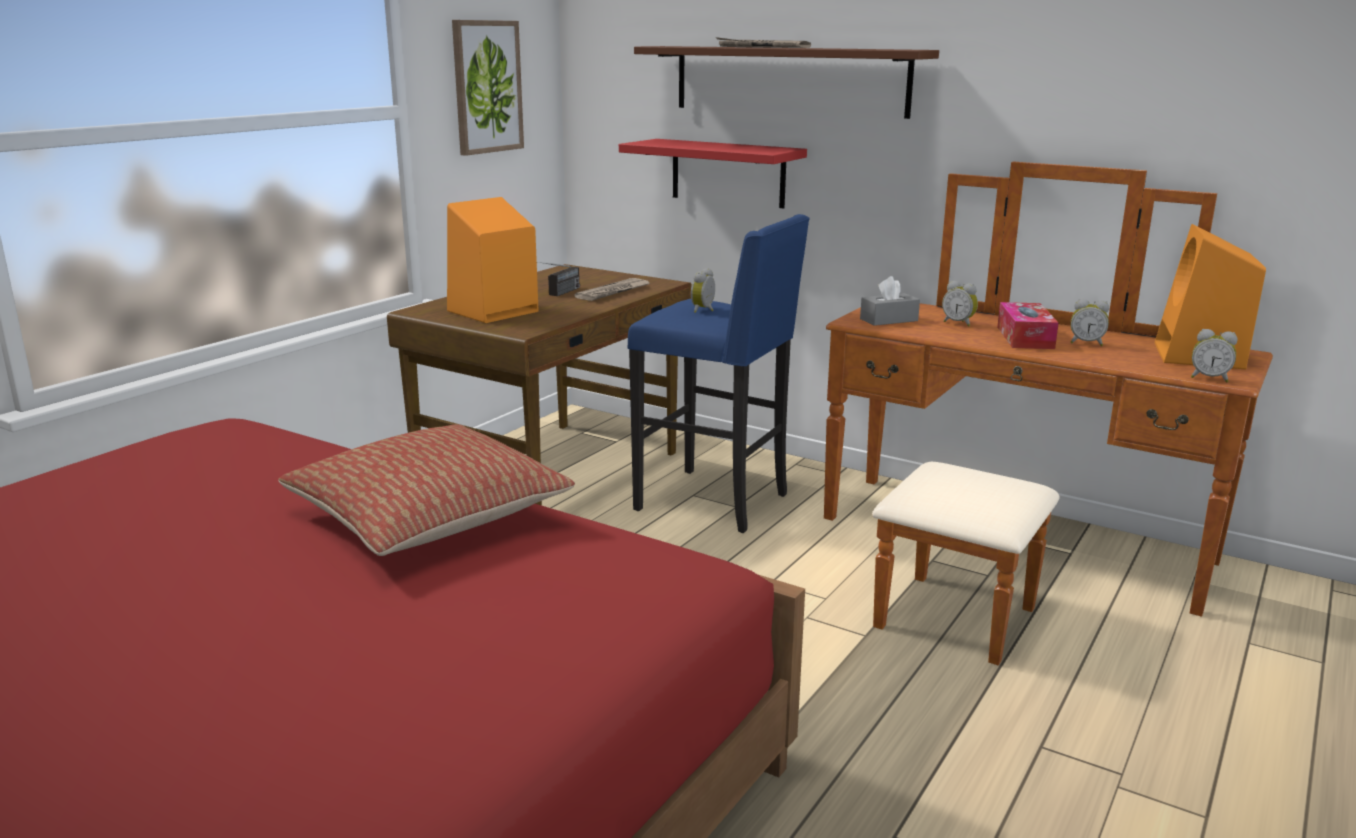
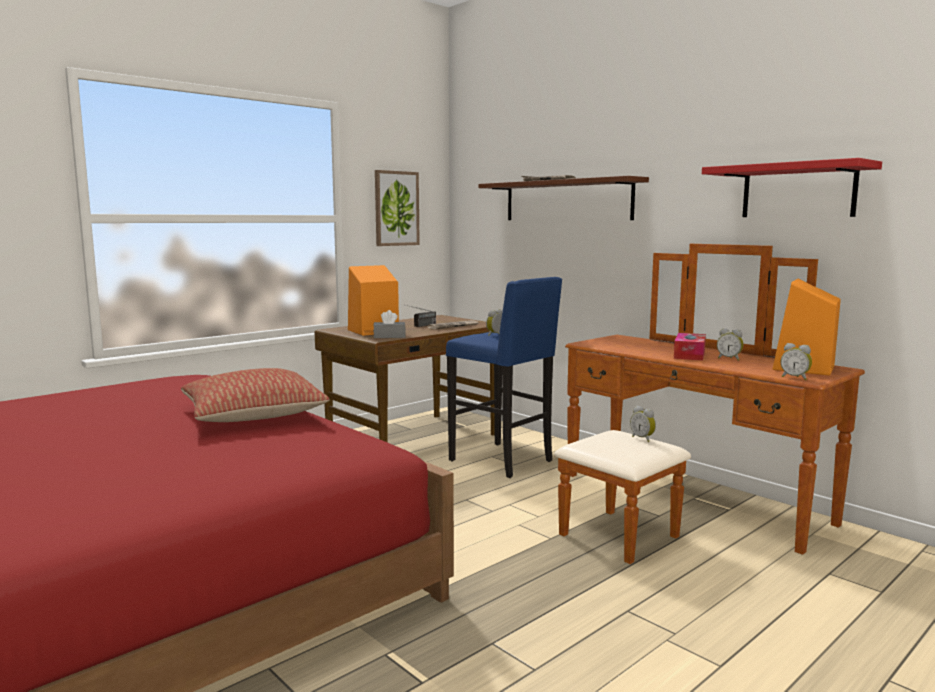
camera: 15 degrees right, 10 degrees down
(728, 173) = (534, 258): red shelf -> red shelf (798, 191)
(889, 320) = (608, 343): grey tissue box -> grey tissue box (389, 336)
(959, 323) = (653, 347): alarm clock -> alarm clock (643, 438)

